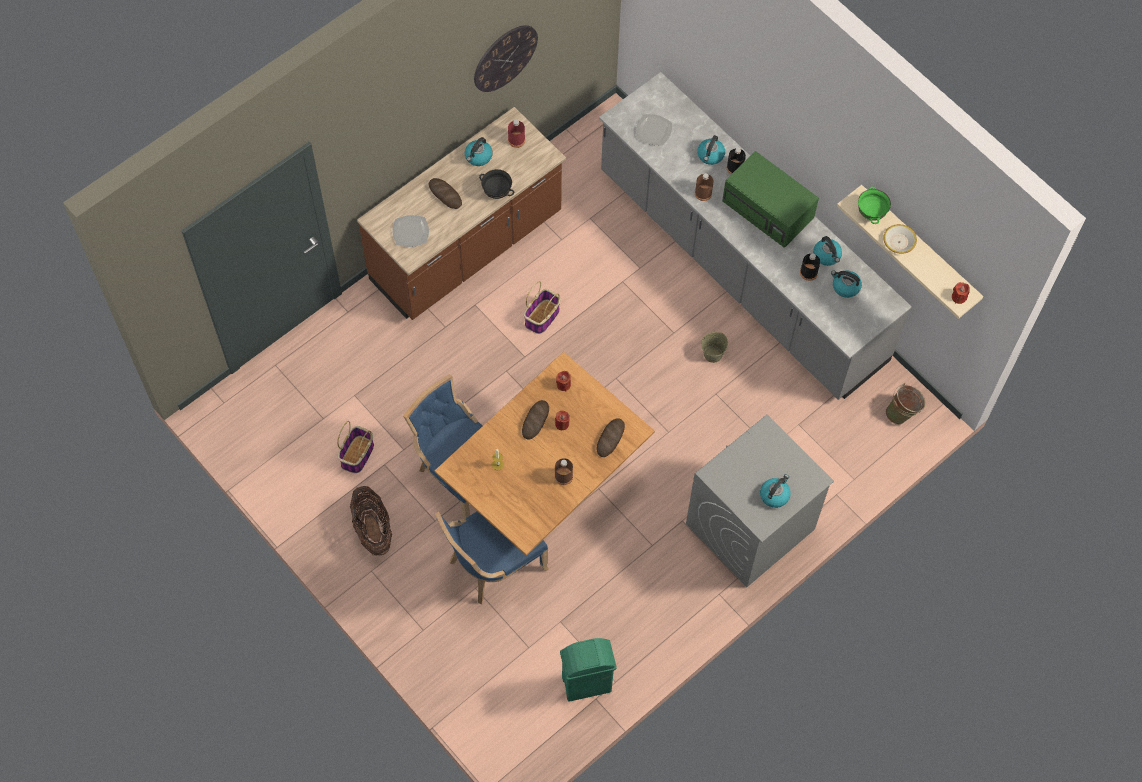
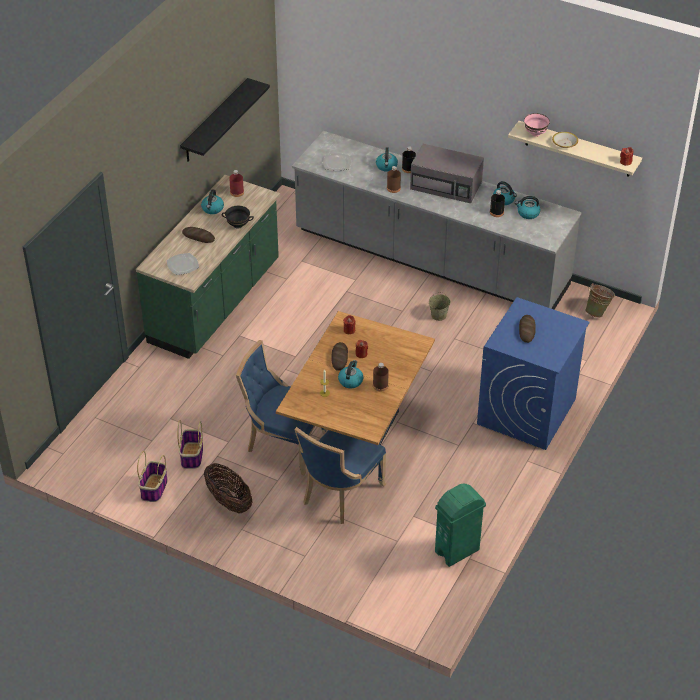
camera: 20 degrees left, 20 degrees down
(467, 249) = (215, 303): brown counter -> green counter
(505, 58) = (215, 121): wall clock -> black shelf
(542, 317) = (296, 329): basket -> basket (154, 489)
(610, 438) = (404, 352): bread -> bread (527, 330)
(749, 527) = (526, 412): grey washing machine -> blue washing machine
(769, 210) = (447, 185): green microwave -> grey microwave
(774, 495) = (551, 342): kettle -> kettle (350, 380)
(870, 213) = (535, 133): green bowl -> pink bowl

